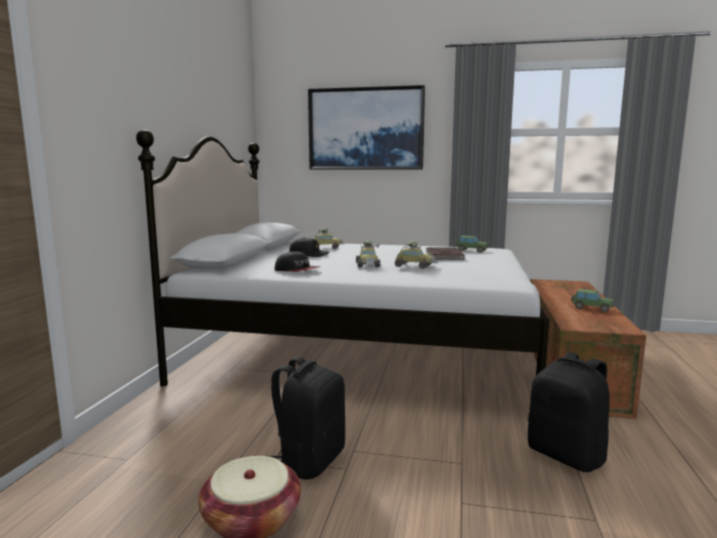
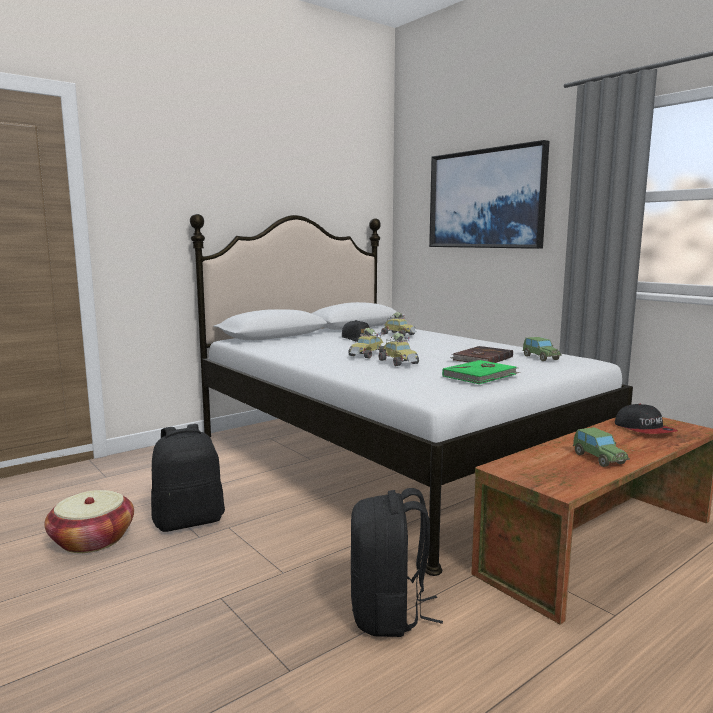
camera: 40 degrees right, 0 degrees up
(297, 270) = (296, 351): cap -> cap (644, 429)
(491, 266) = (481, 375): none -> green book

